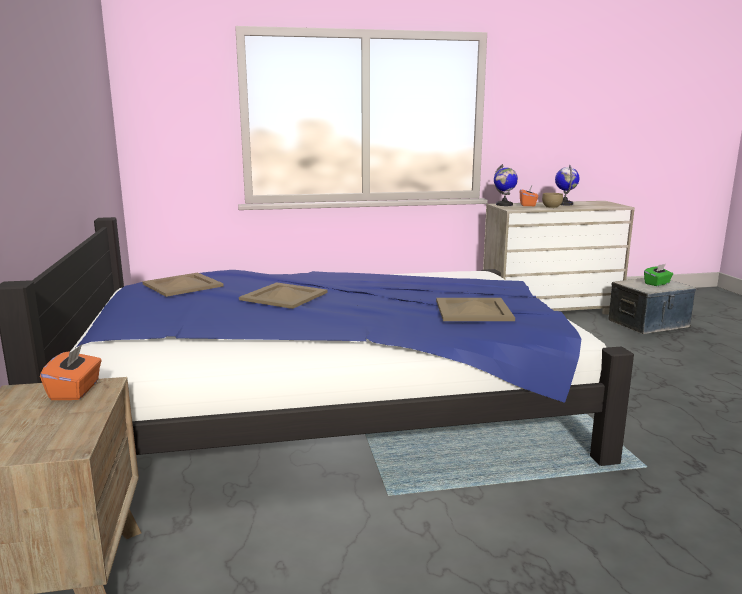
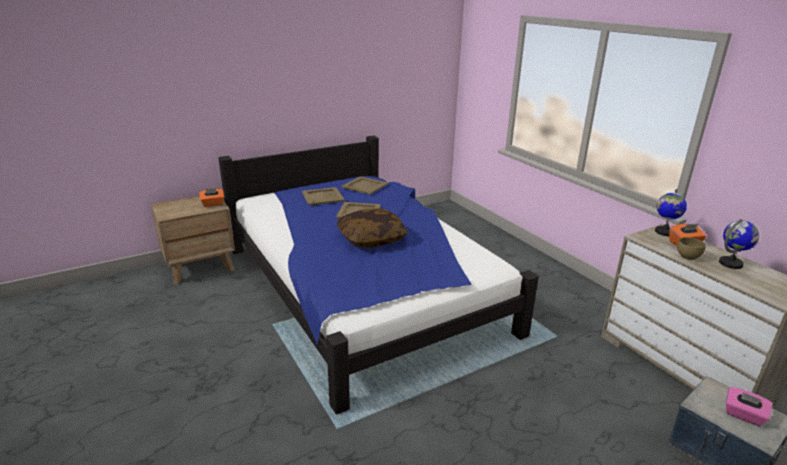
camera: 70 degrees right, 10 degrees up
(379, 300) = (372, 238): none -> pillow
(474, 310) = (362, 269): beige tray -> beige tray (323, 196)
(657, 284) = (743, 415): green tissue box -> pink tissue box

